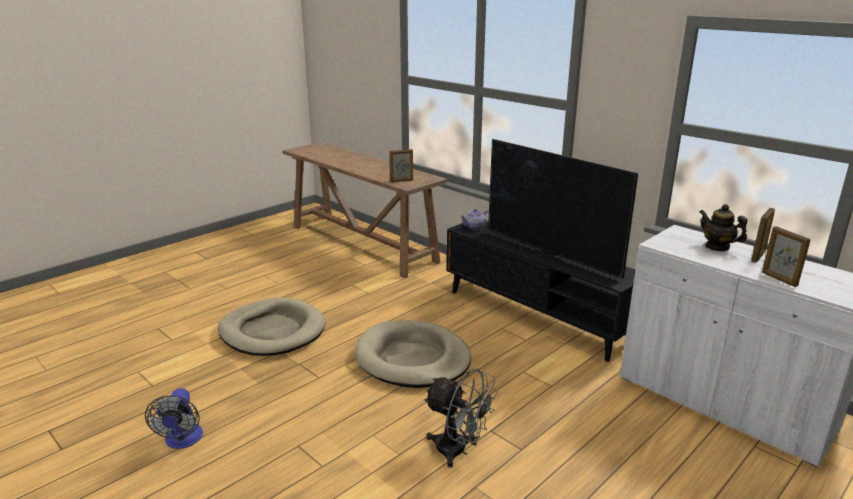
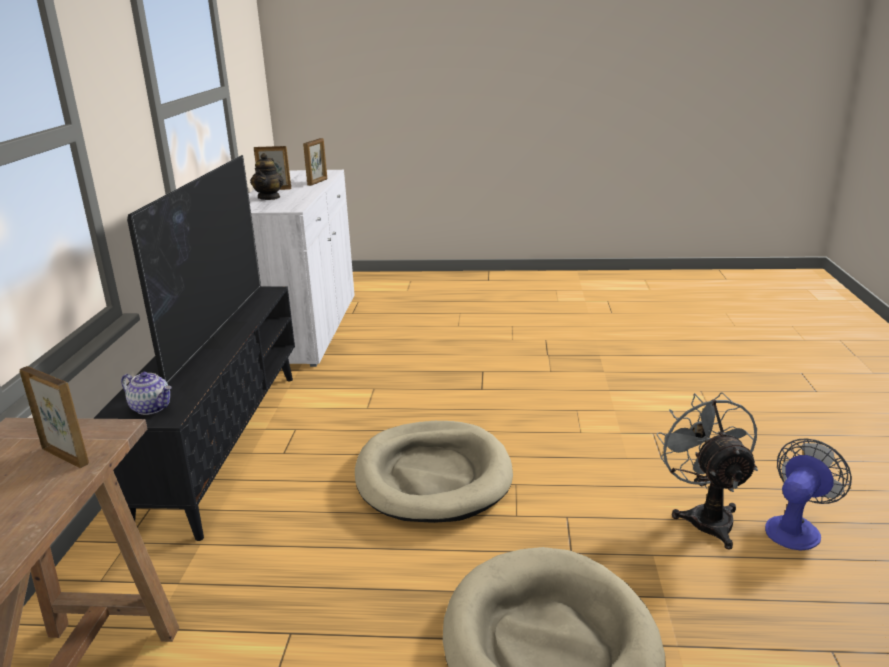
camera: 130 degrees left, 0 degrees up
(458, 451) = (528, 390): grey fan -> grey fan (705, 516)

